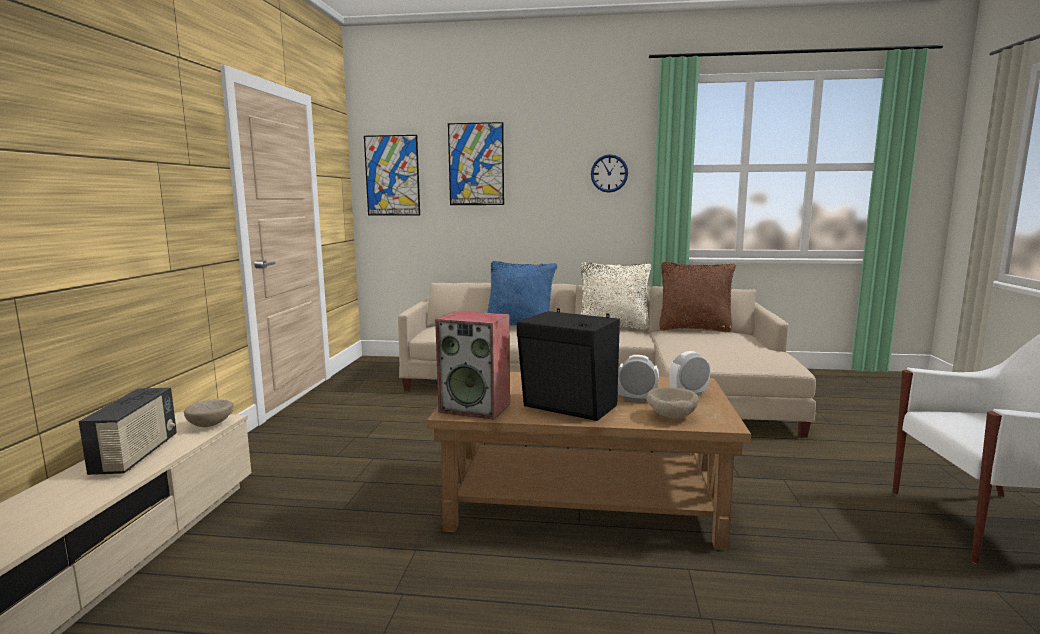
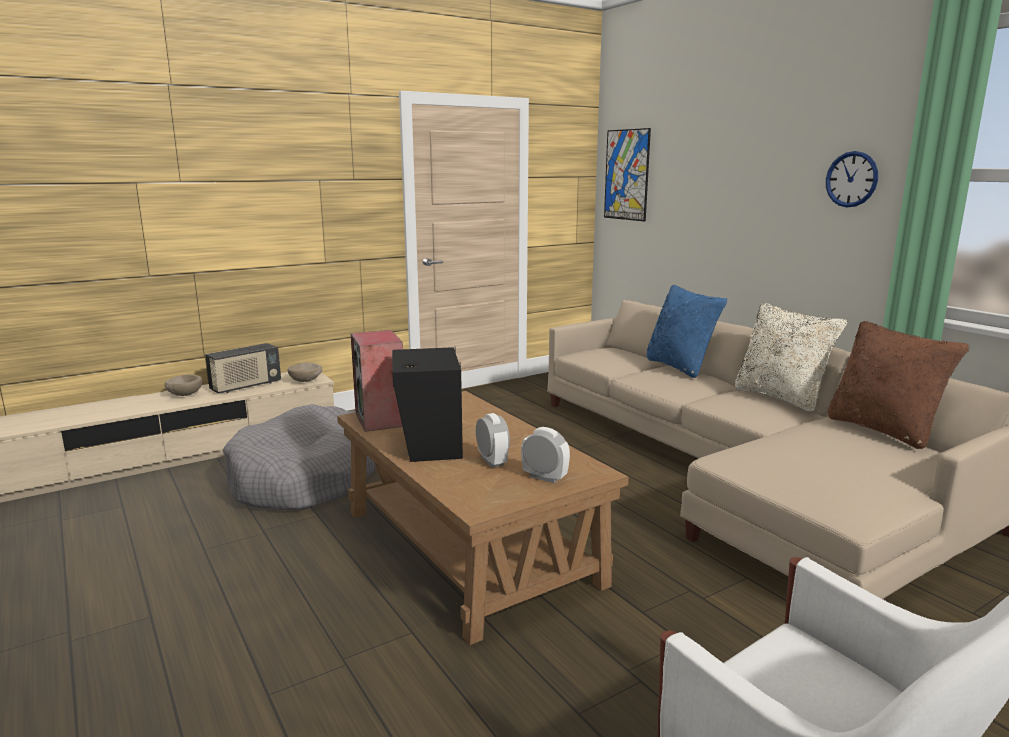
camera: 50 degrees right, 5 degrees up
(318, 531) = (305, 478): none -> grey dog bed
(476, 164) = (700, 163): picture -> none
(670, 416) = (464, 484): beige bowl -> beige bowl (185, 394)

